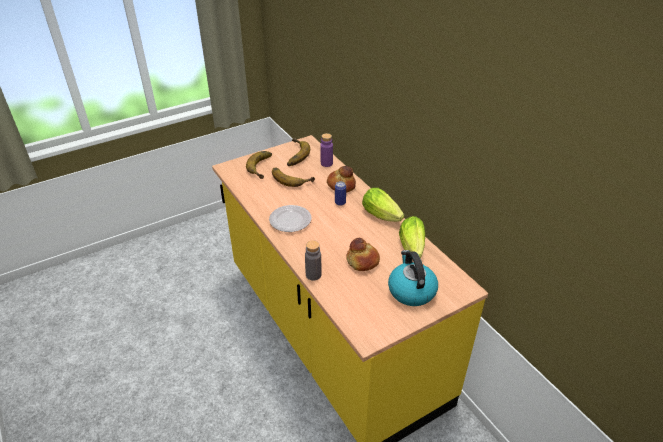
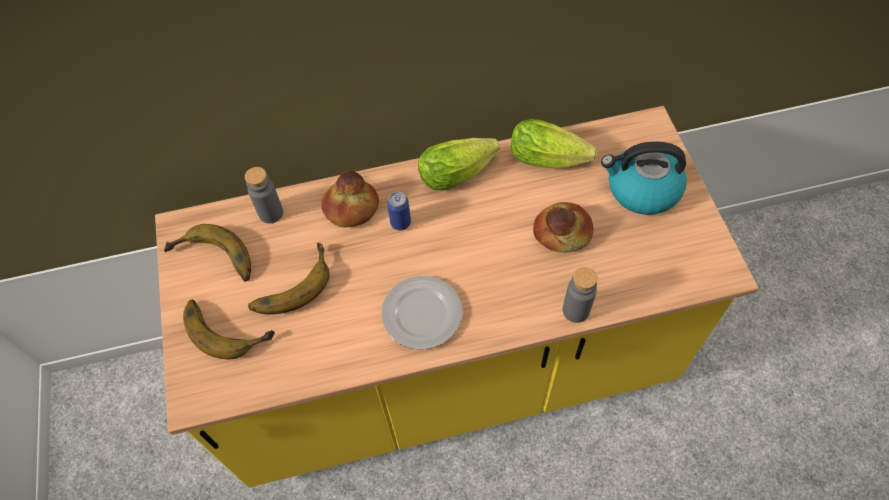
camera: 70 degrees left, 20 degrees up
(326, 163) = (271, 213): purple bottle -> grey bottle

